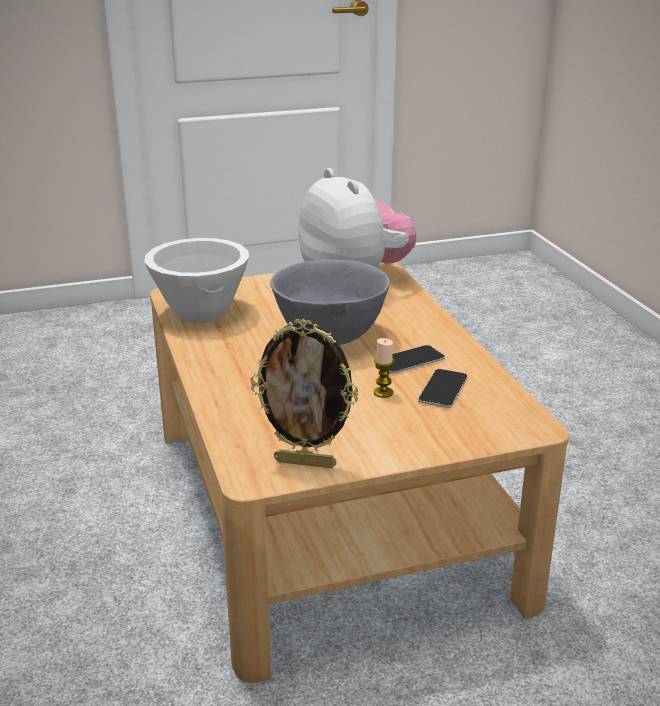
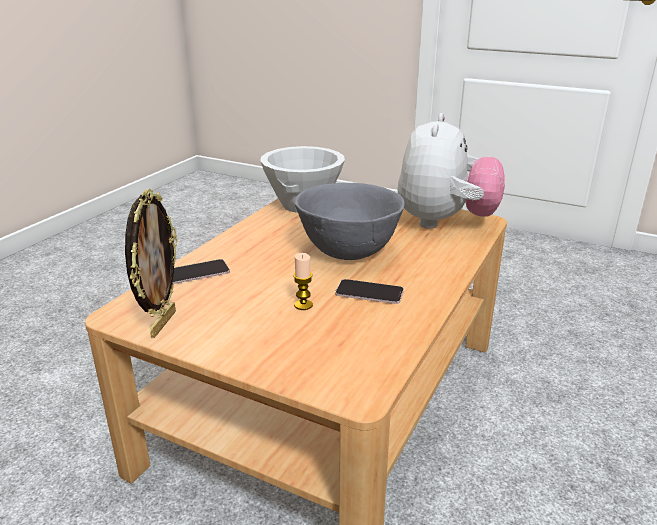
camera: 45 degrees right, 0 degrees up
(306, 462) = (162, 323): picture frame -> picture frame turned 135 degrees counterclockwise
(443, 389) = (349, 325): phone -> phone (197, 273)

